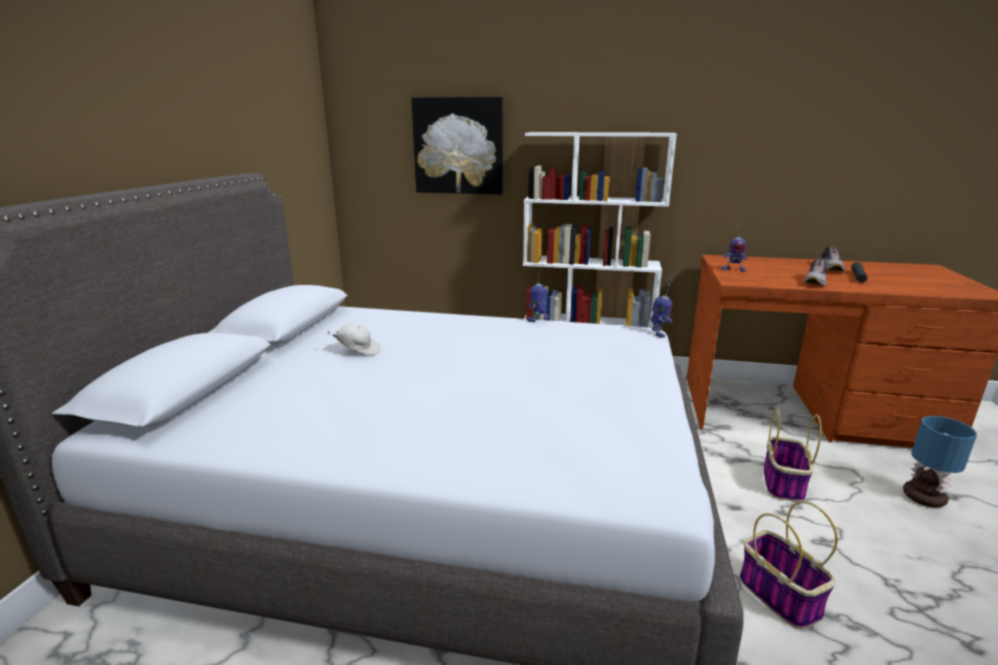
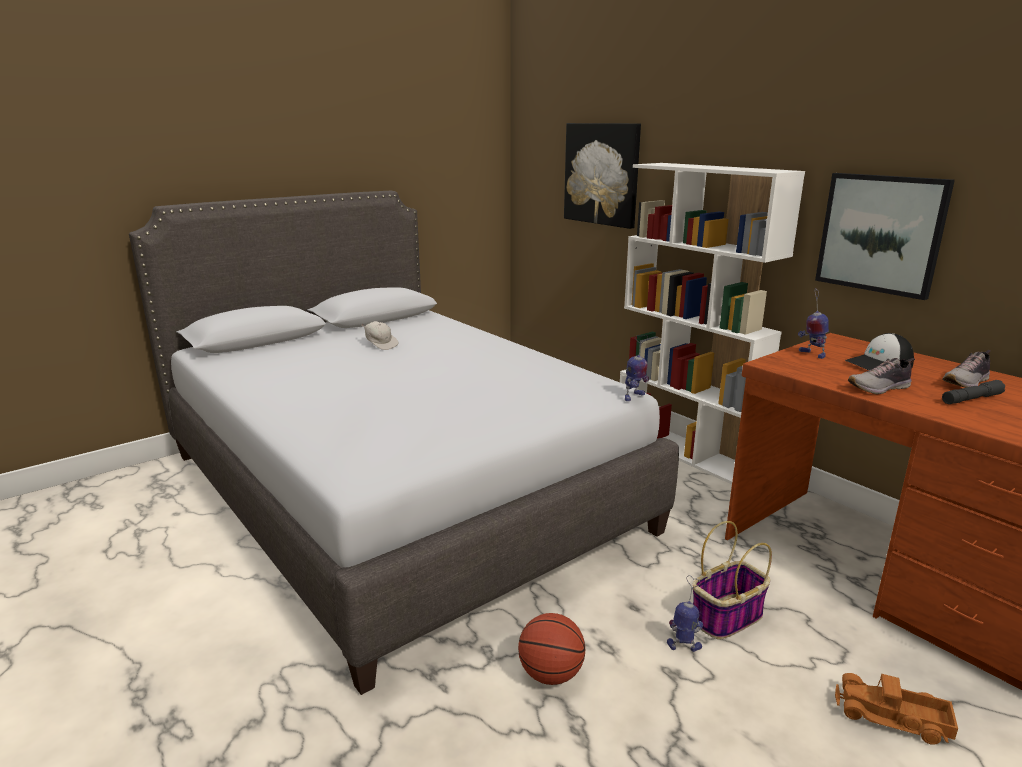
camera: 40 degrees right, 0 degrees up
(538, 319) = (554, 358): toy robot -> toy robot (684, 646)
(734, 176) = (881, 233): none -> picture
(775, 268) = (879, 364): none -> cap
(777, 595) = (550, 674): basket -> basketball
(925, 498) = (892, 718): table lamp -> toy truck

